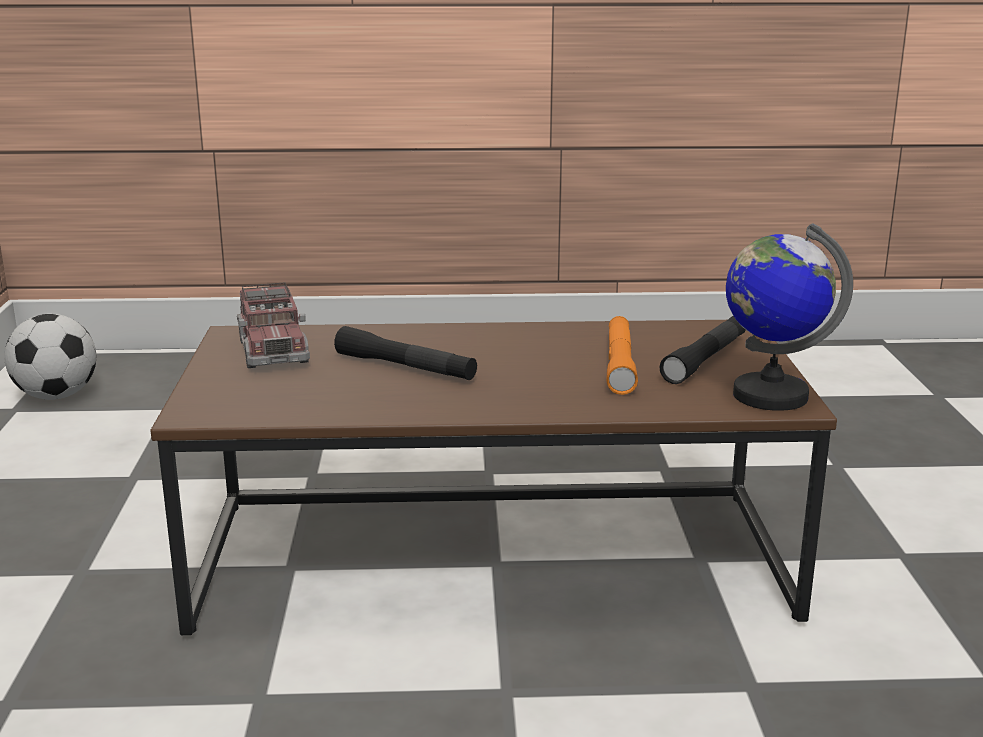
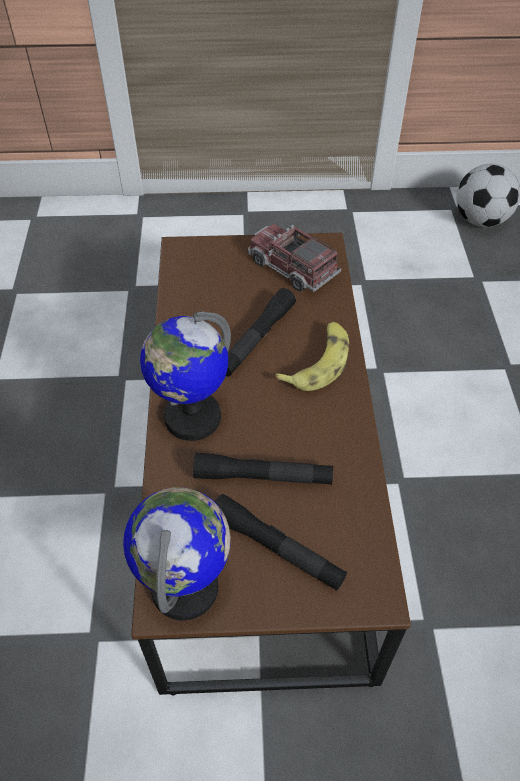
camera: 90 degrees right, 30 degrees up
(273, 349) = (292, 268): toy truck -> toy truck turned 60 degrees clockwise
(449, 340) = (318, 362): none -> banana
(538, 398) = (191, 417): none -> globe
(619, 365) = (263, 477): orange flashlight -> black flashlight

